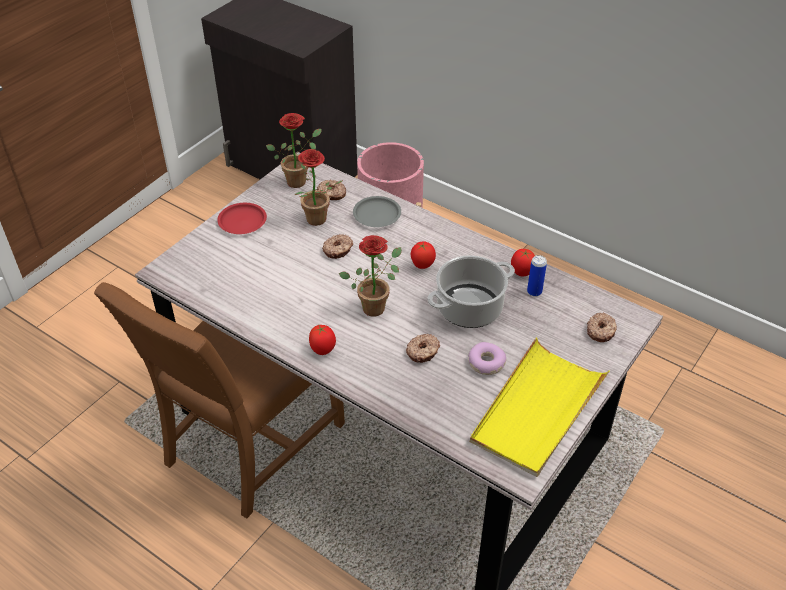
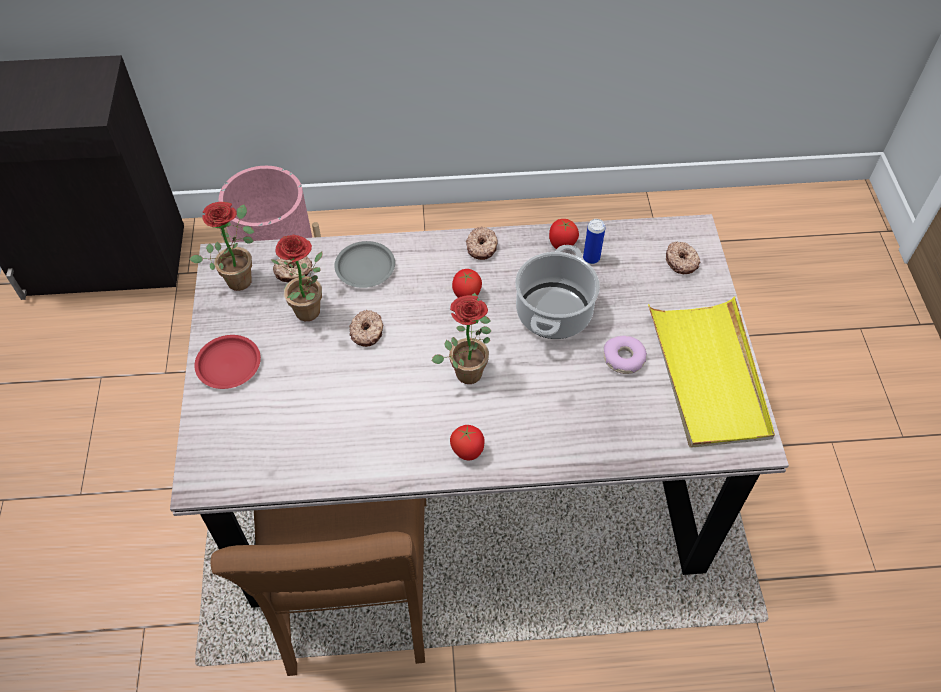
camera: 40 degrees left, 10 degrees up
(423, 352) = (560, 387): donut -> donut (482, 247)

